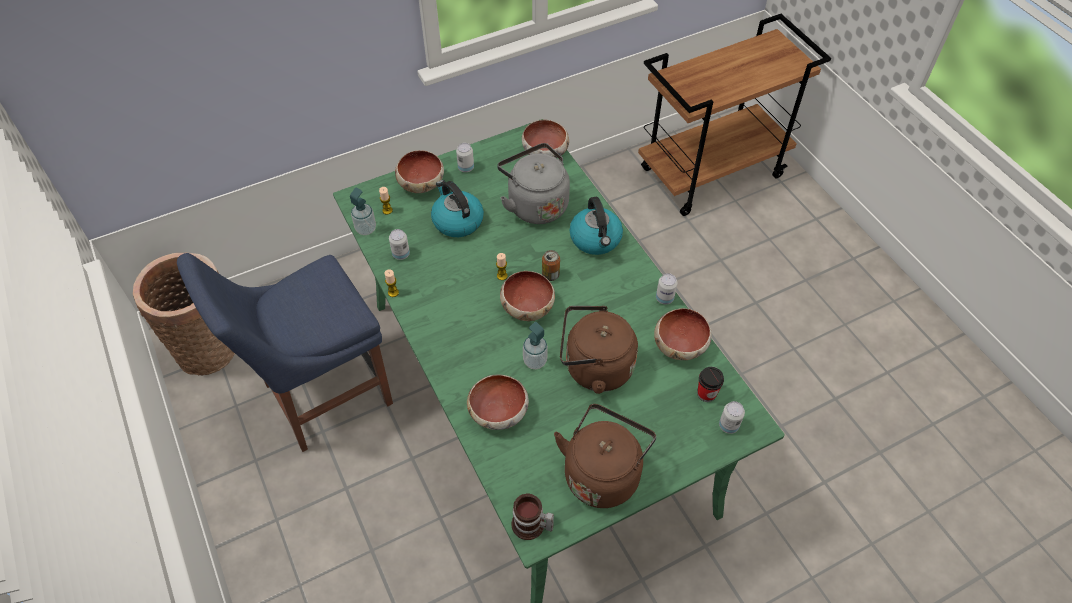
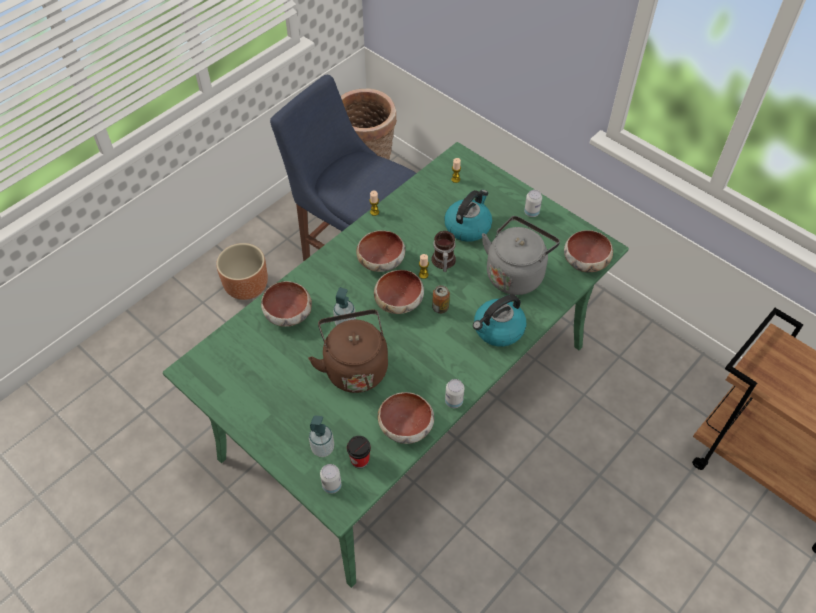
camera: 70 degrees right, 0 degrees up
(303, 525) = (246, 286): none -> brown planter
(366, 229) = (429, 173): soap dispenser -> soap dispenser (322, 448)
(401, 254) = (414, 203): can -> none
(420, 182) = (497, 189): bowl -> bowl (381, 260)
(531, 526) = (194, 365): mug -> mug (442, 261)
(603, 472) = (255, 400): brown kettle -> none

